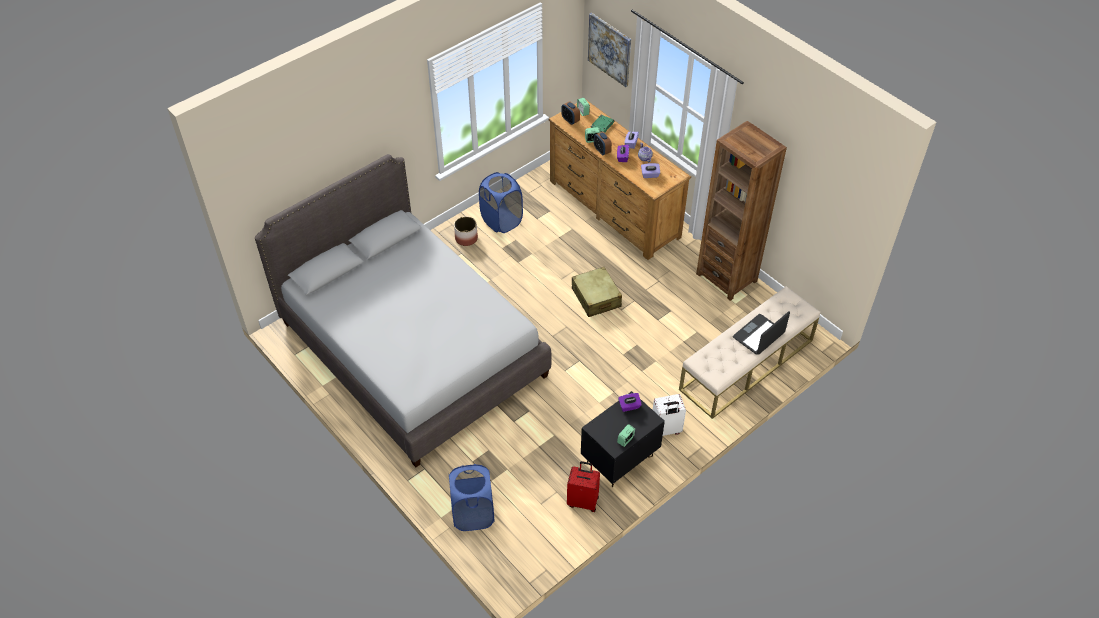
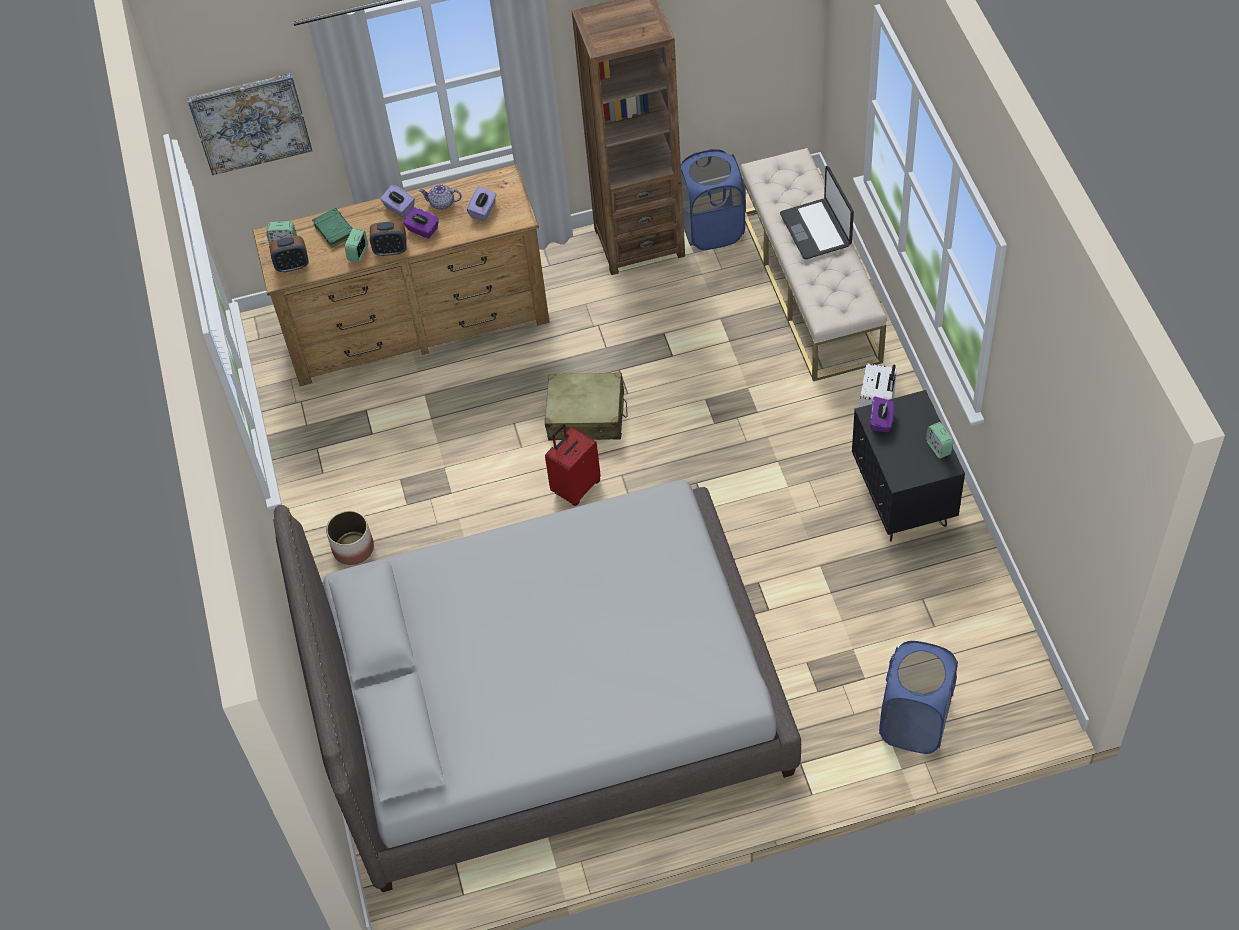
camera: 60 degrees left, 5 degrees up
(501, 221) = (345, 484): blue laundry basket -> blue laundry basket (712, 229)
(583, 501) = (952, 571): red suitcase -> red suitcase (575, 487)

